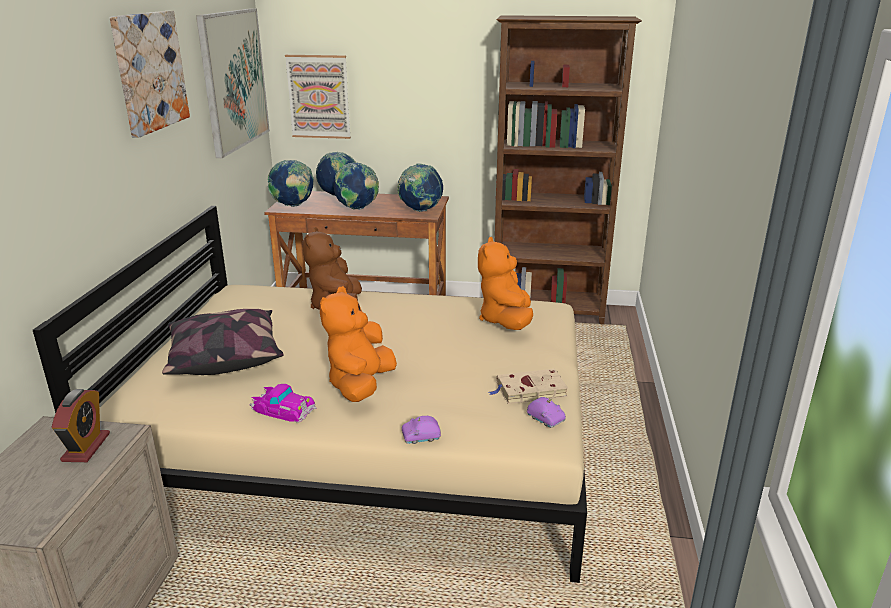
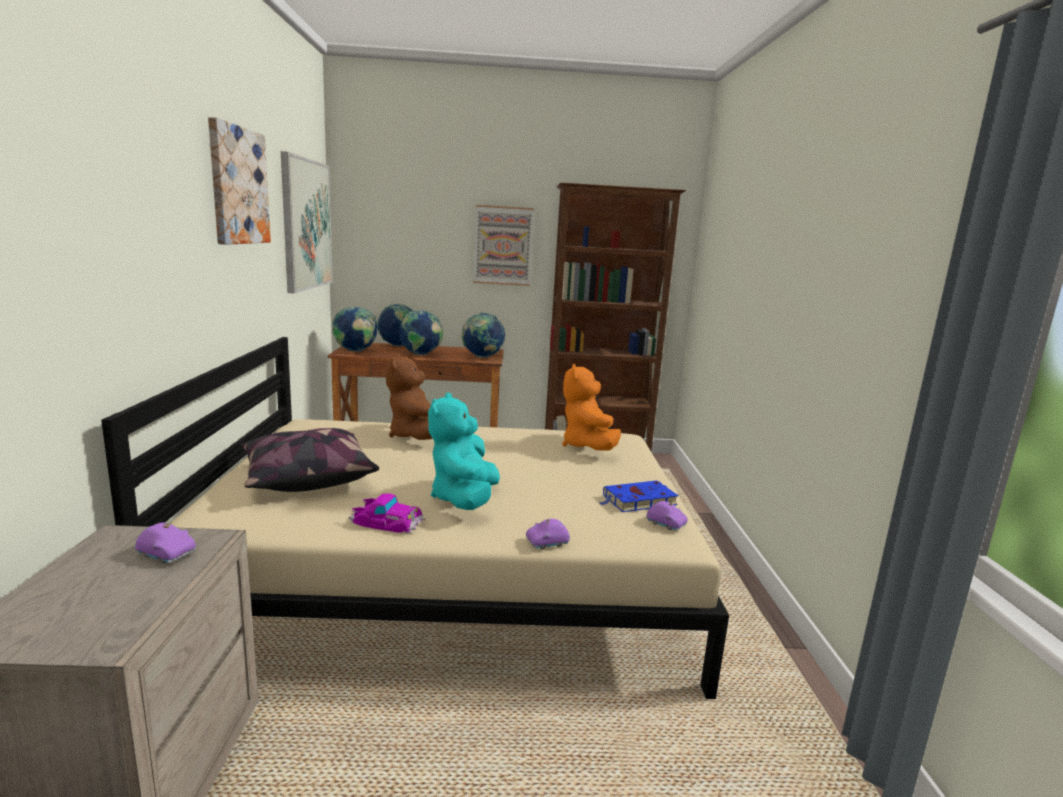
camera: 10 degrees left, 10 degrees down
(86, 447) = (167, 553): alarm clock -> purple toy car
(319, 97) = (382, 253): picture -> picture (503, 245)
(360, 385) = (464, 499): orange plush toy -> turquoise plush toy
(529, 390) = (637, 501): beige book -> blue book

